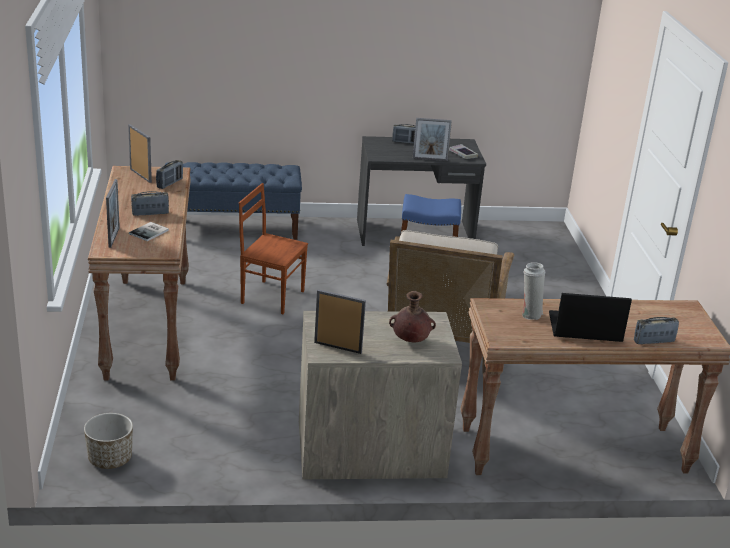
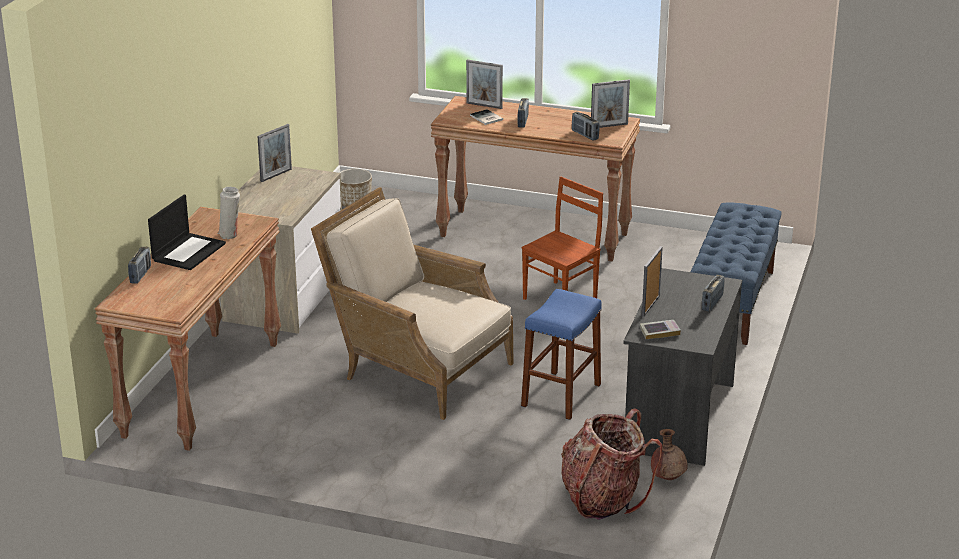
camera: 115 degrees right, 0 degrees up
(410, 340) = (261, 202): brown vase -> brown vase (668, 478)
(534, 248) = (603, 499): none -> backpack

